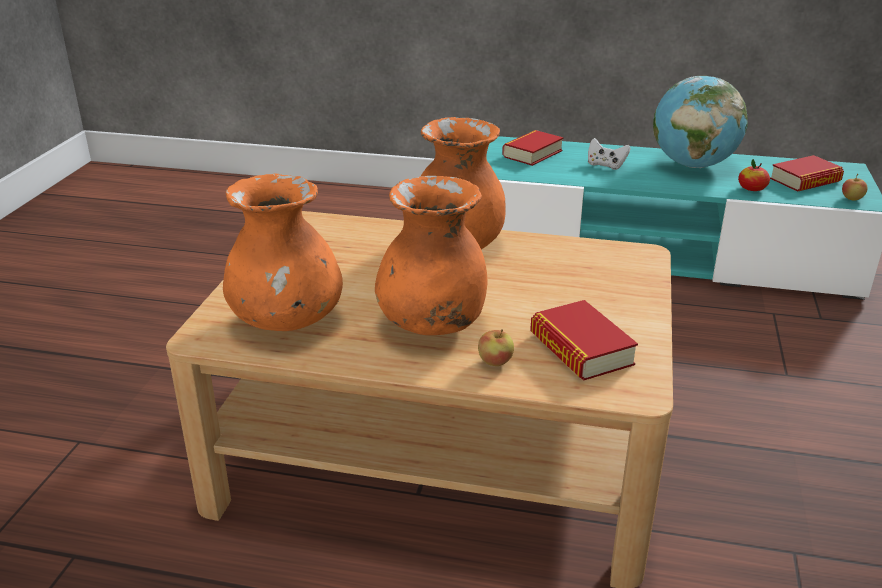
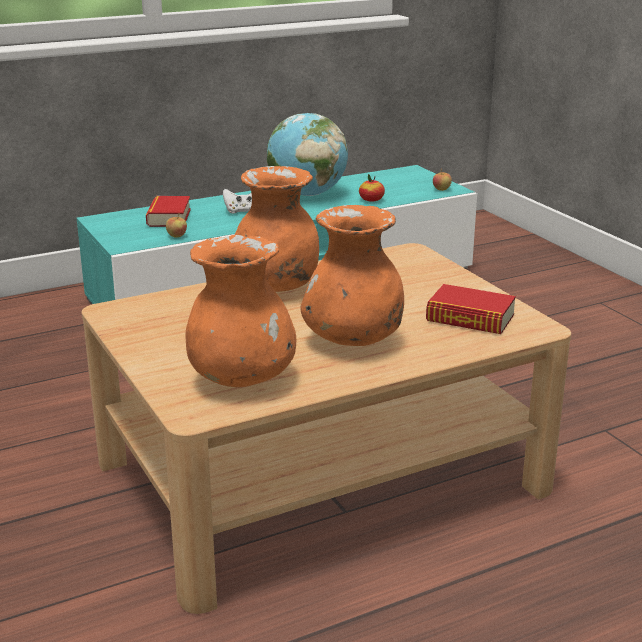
camera: 40 degrees left, 5 degrees down
(495, 362) = (433, 345): apple -> apple (177, 236)
(805, 180) = (396, 185): book -> none

